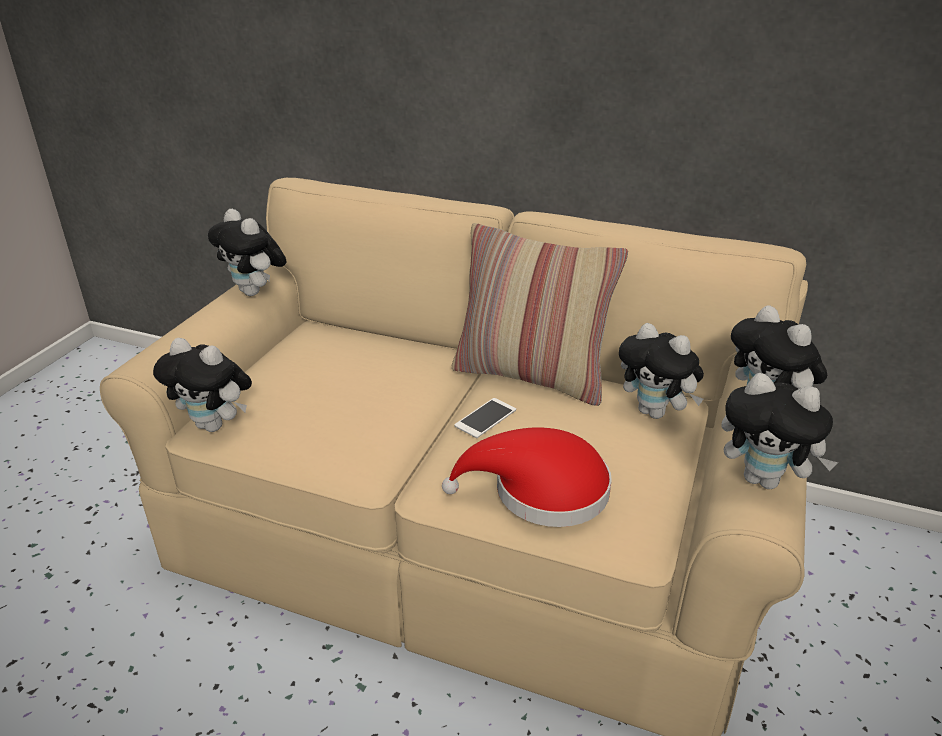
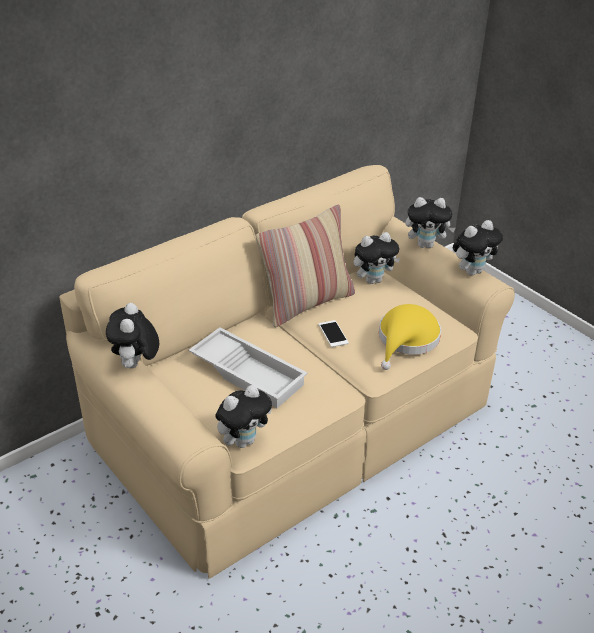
camera: 60 degrees left, 5 degrees up
(255, 292) = (136, 365): plush toy -> plush toy turned 105 degrees clockwise
(343, 382) = (249, 372): none -> white tray
(541, 491) = (406, 340): red hat -> yellow hat

